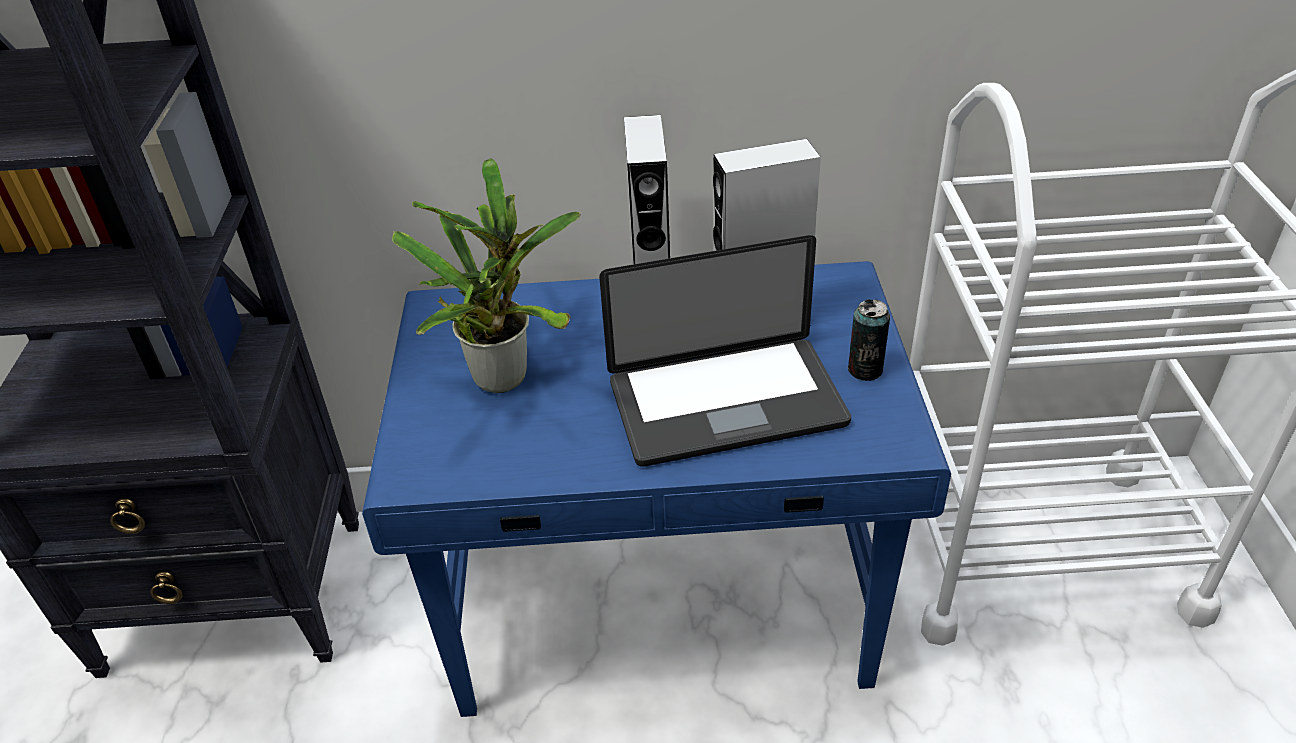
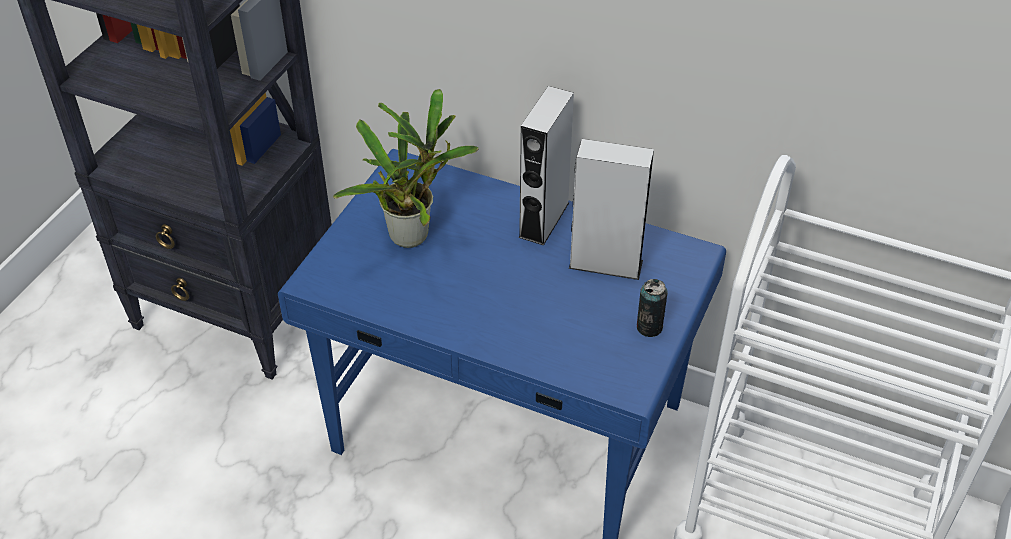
camera: 25 degrees right, 5 degrees up
(726, 403) = (538, 313): laptop -> none

